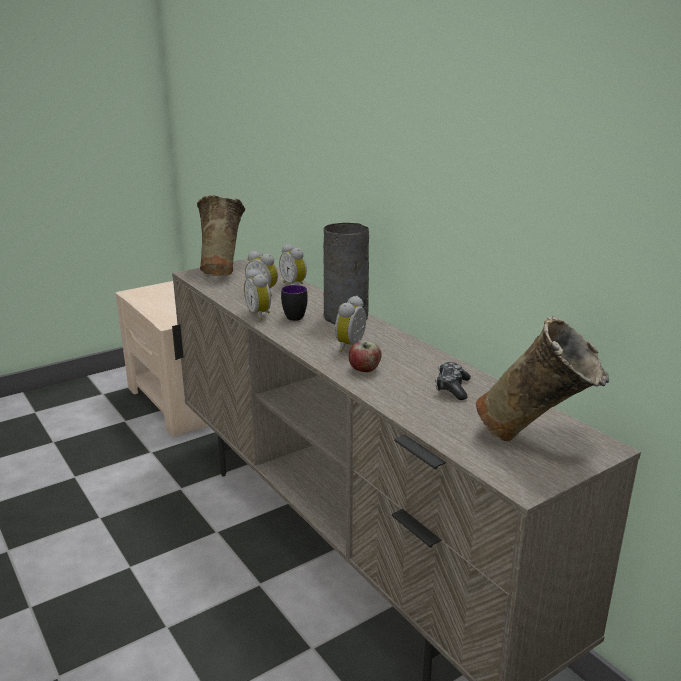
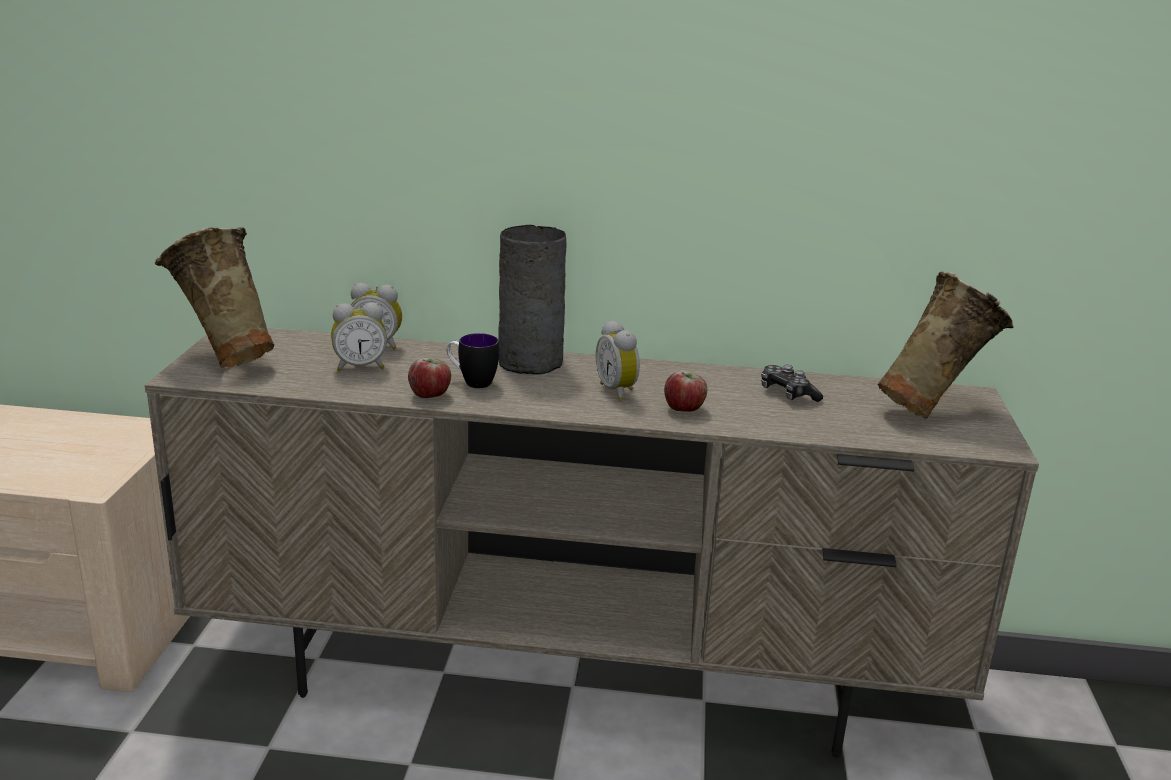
camera: 50 degrees left, 0 degrees up
(260, 315) = (430, 395): alarm clock -> apple

